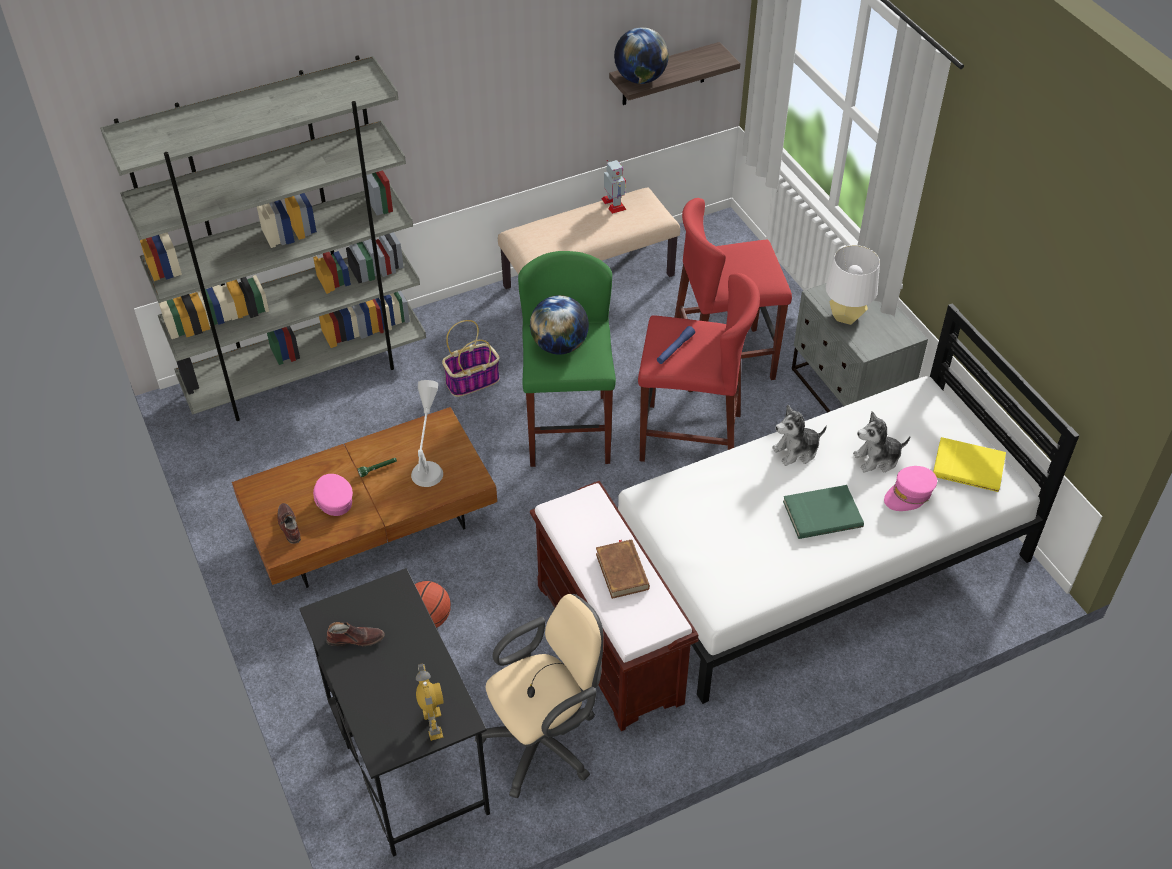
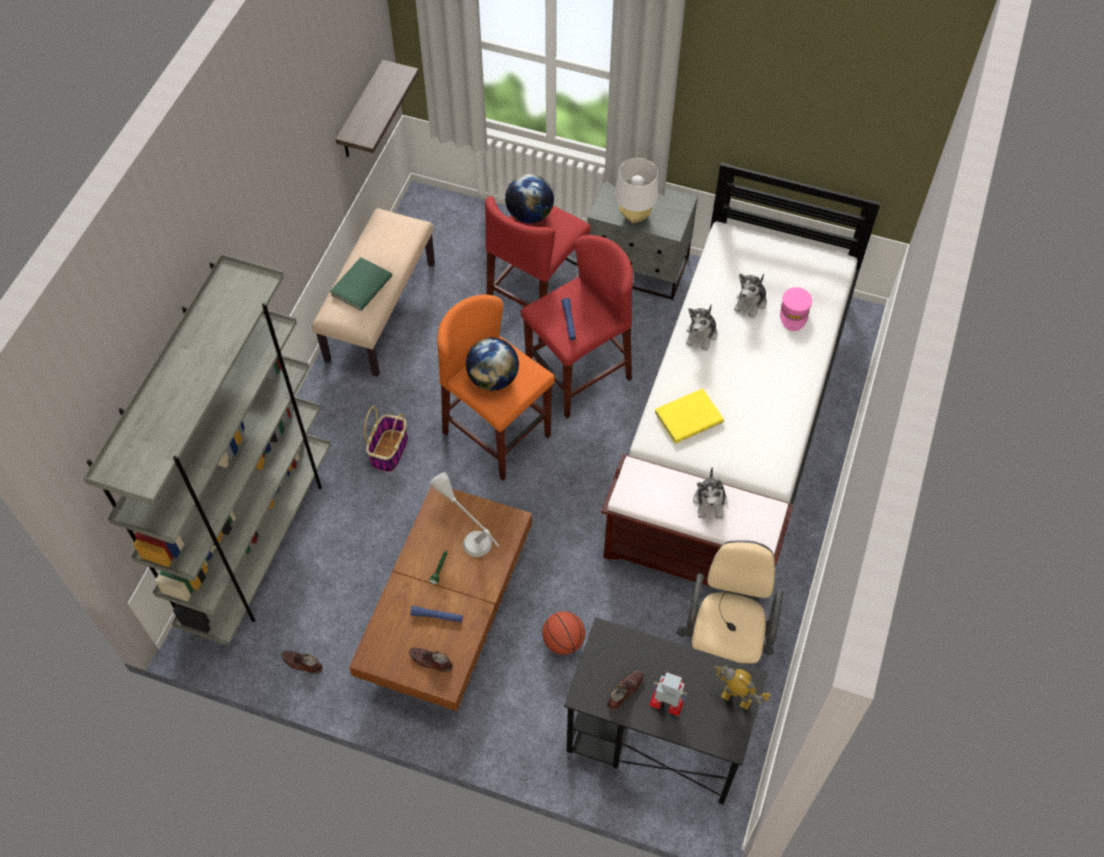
camera: 45 degrees left, 10 degrees up
(231, 474) = (302, 663): none -> brown shoe
(333, 499) = (437, 616): pink cap -> blue flashlight
(568, 430) = (497, 434): green stool -> orange stool
(614, 204) = (372, 239): toy robot -> toy robot (667, 702)
(622, 571) = (710, 502): brown book -> plush toy
(640, 79) = (364, 129): globe -> globe (529, 215)
(822, 513) = (761, 365): green book -> green book (360, 285)
(968, 466) = (804, 267): yellow book -> yellow book (688, 416)

